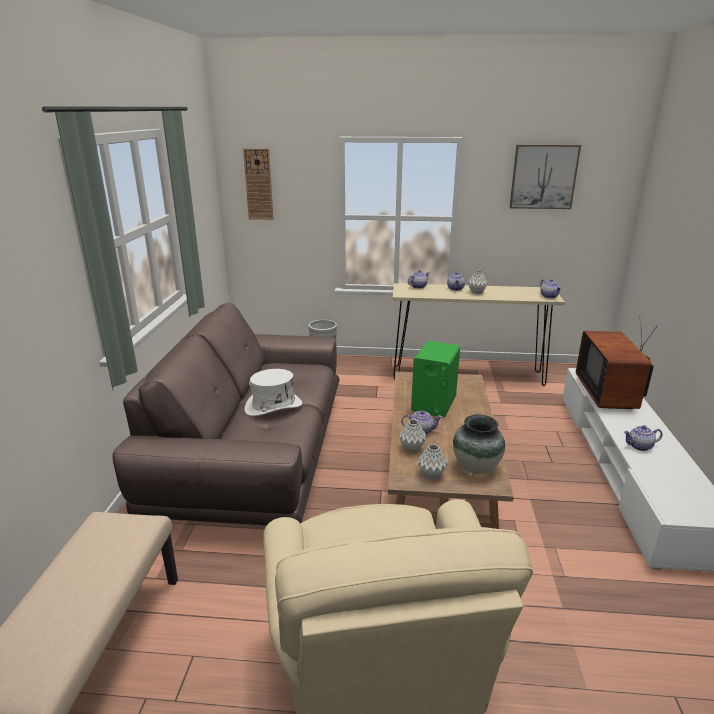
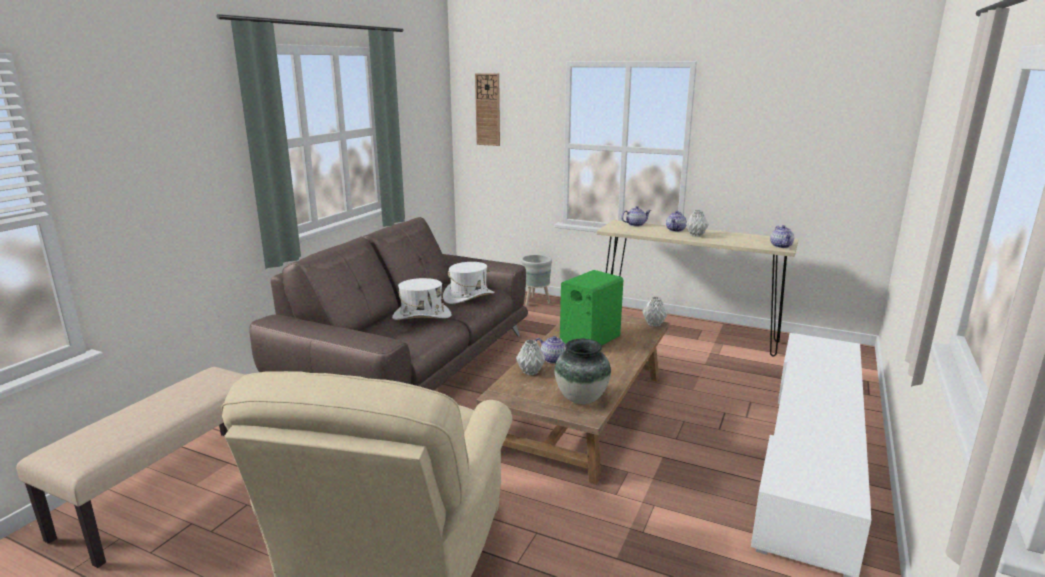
camera: 20 degrees right, 5 degrees down
(300, 377) = (469, 297): none -> white hat
(431, 475) = (529, 396): grey vase -> grey vase (654, 324)
(543, 177) = (791, 107): picture -> none
(610, 394) = (820, 364): television -> none
(639, 447) = (806, 418): teapot -> none

